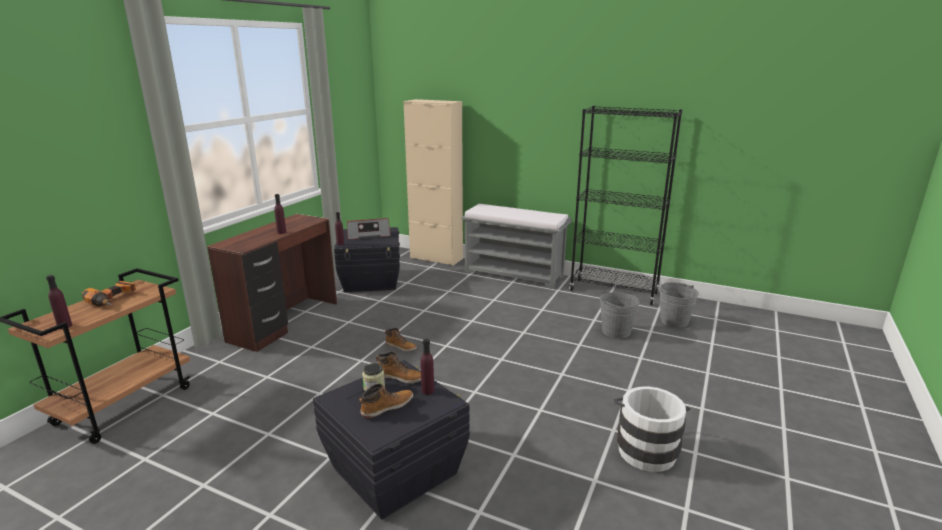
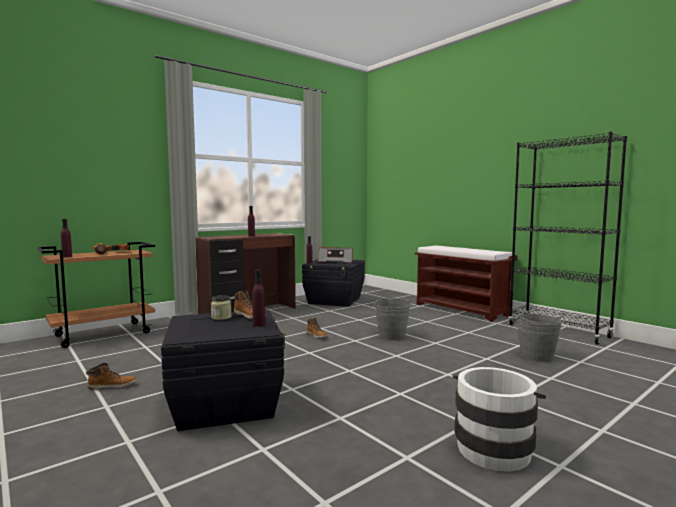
camera: 25 degrees right, 15 degrees down
(387, 407) = (213, 327): boot -> boot (113, 386)
(436, 258) = (400, 295): beige cabinet -> none
(515, 274) = (462, 310): grey bench -> brown bench
(674, 321) = (617, 359): grey bucket -> grey bucket (392, 335)

